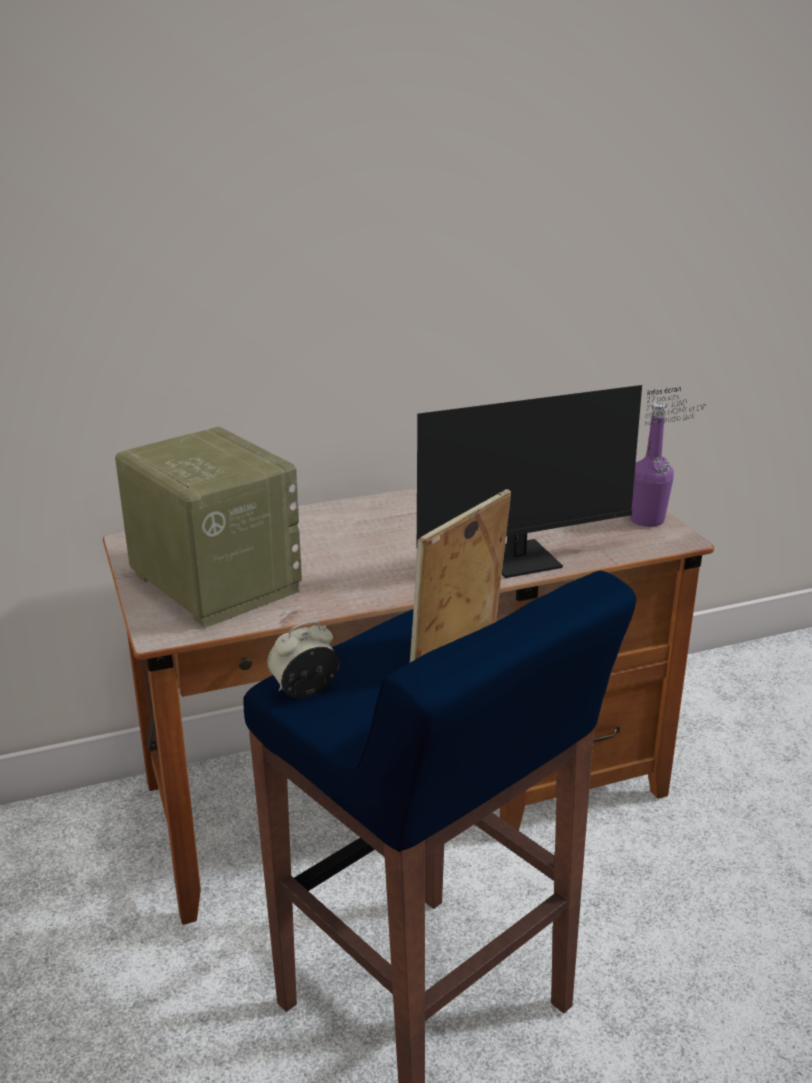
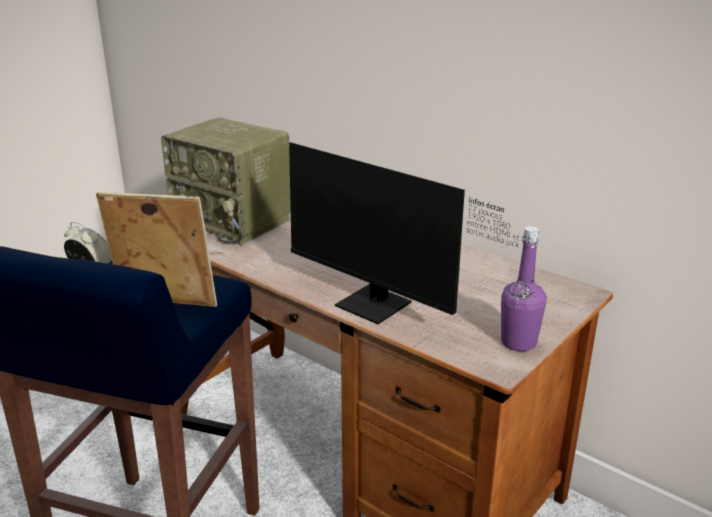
camera: 60 degrees right, 0 degrees up
(212, 583) = (234, 221): radio -> radio turned 105 degrees clockwise

